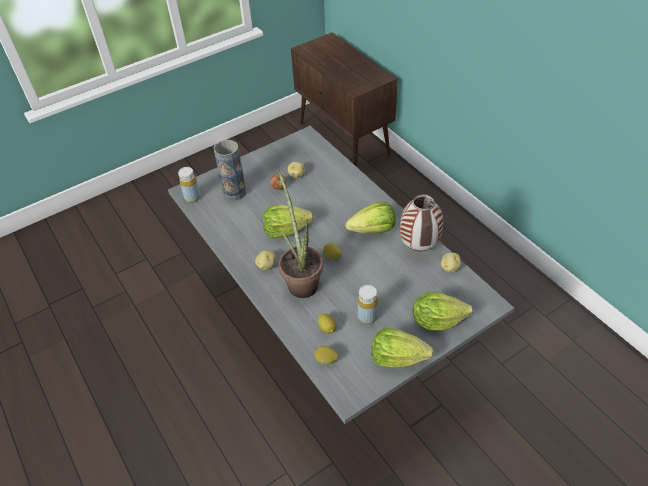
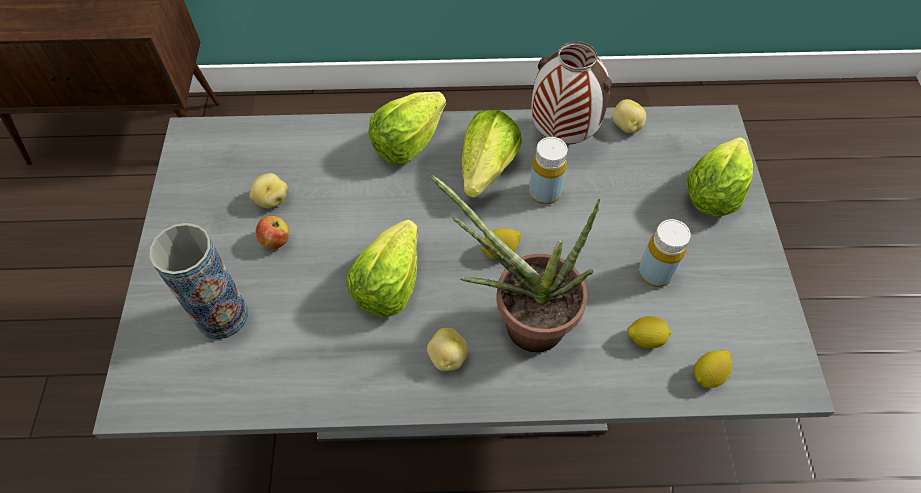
camera: 60 degrees left, 10 degrees up
(192, 197) = (164, 397): yellow bottle -> yellow bottle (544, 193)
(397, 357) = (753, 278): lettuce -> lettuce (408, 142)

